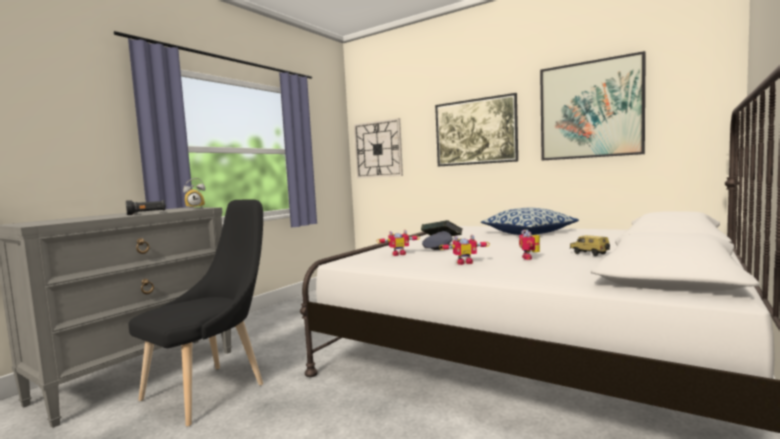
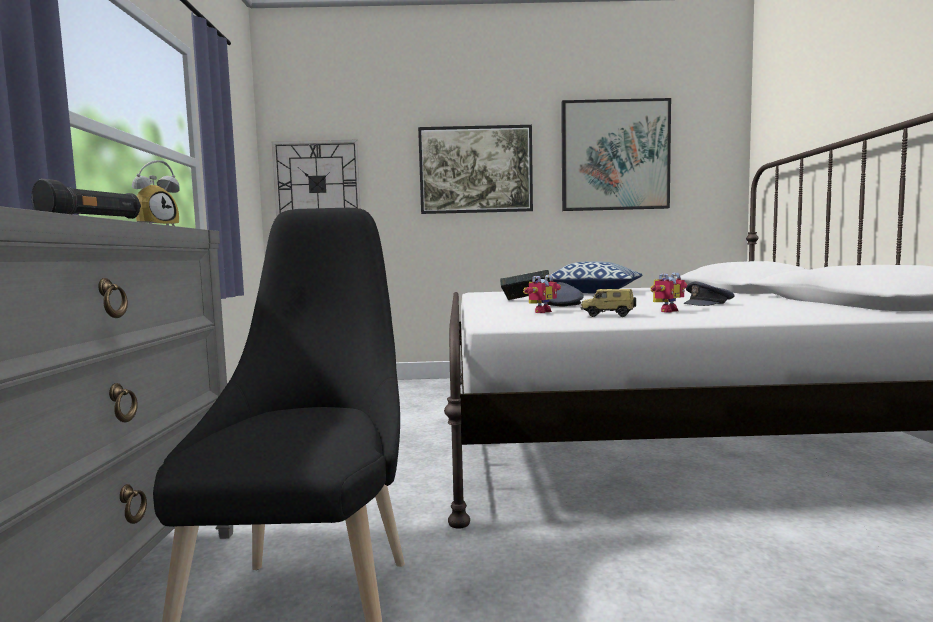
camera: 35 degrees left, 0 degrees up
(530, 258) = (708, 304): toy robot -> grey cap
(588, 254) = (742, 299): toy car -> toy car (607, 316)

